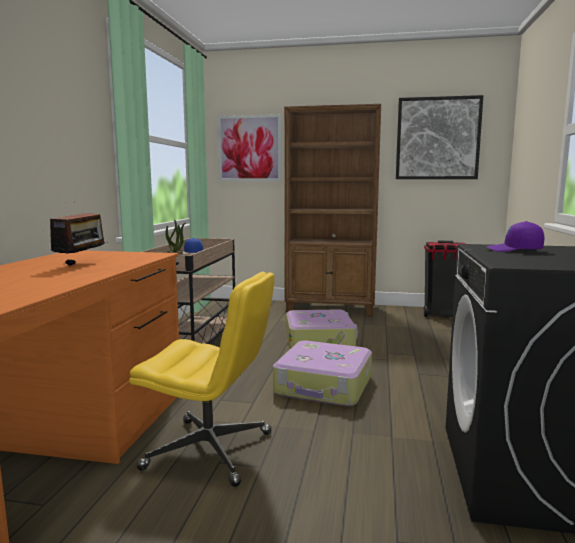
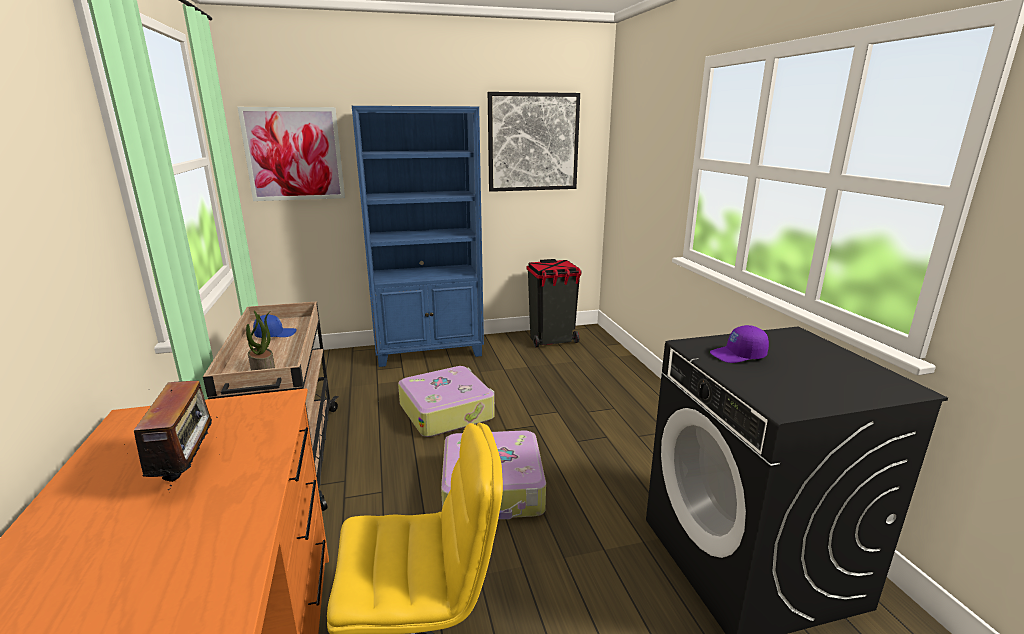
camera: 25 degrees left, 10 degrees up
(331, 309) = (429, 351): brown bookcase -> blue bookcase

